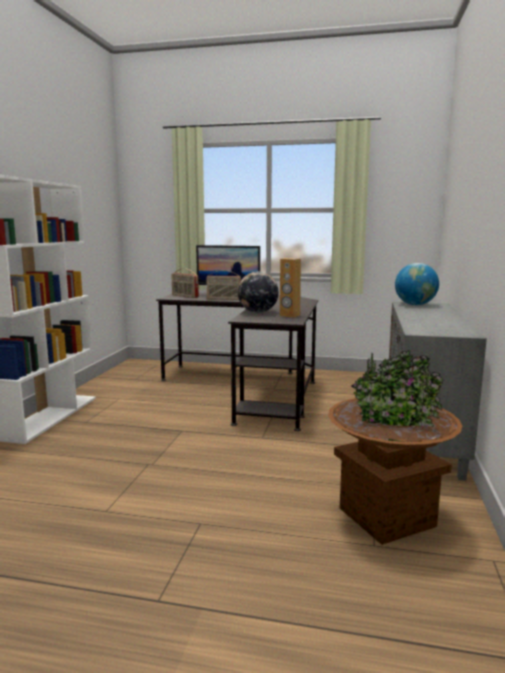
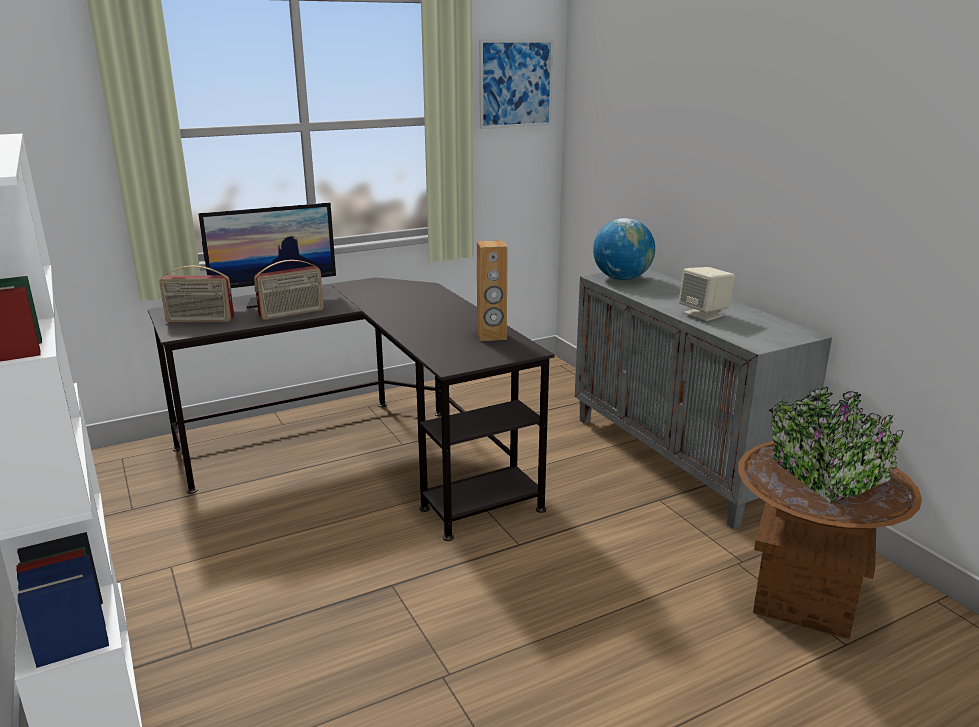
camera: 40 degrees left, 10 degrees up
(257, 312) = (430, 339): globe -> none
(404, 189) = (516, 84): none -> picture
(422, 320) = (704, 314): none -> beige speaker

